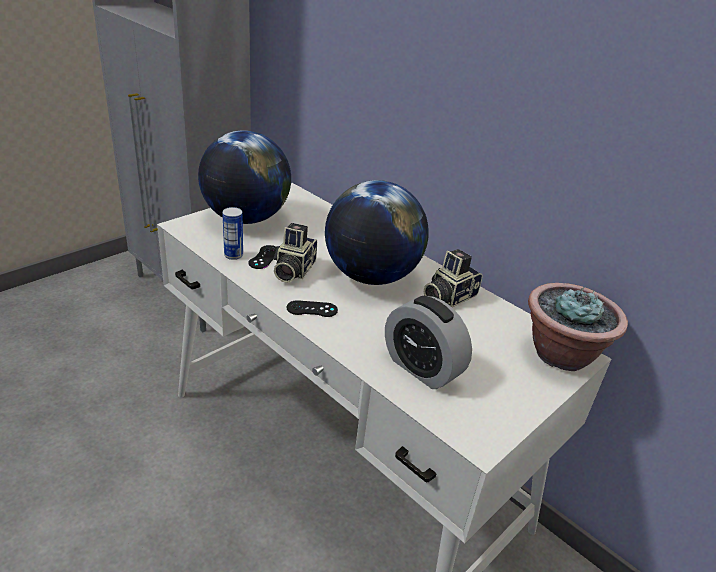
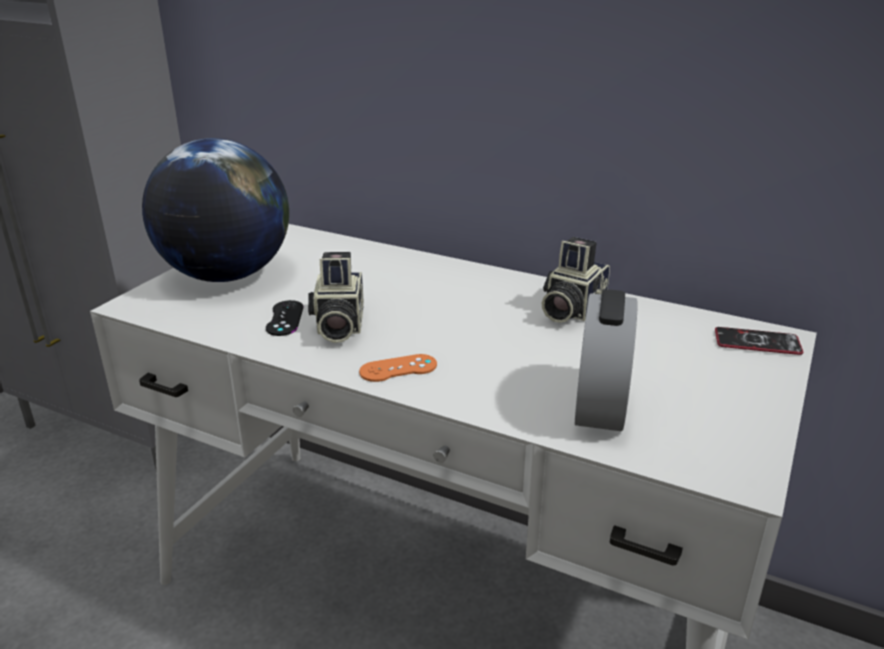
camera: 15 degrees left, 5 degrees down
(233, 255) = (237, 326): can -> none
(312, 309) = (398, 368): black game controller -> orange game controller
(371, 276) = (452, 308): globe -> none
(422, 368) = (600, 405): alarm clock -> alarm clock turned 75 degrees clockwise
(561, 354) = (757, 342): potted plant -> phone

